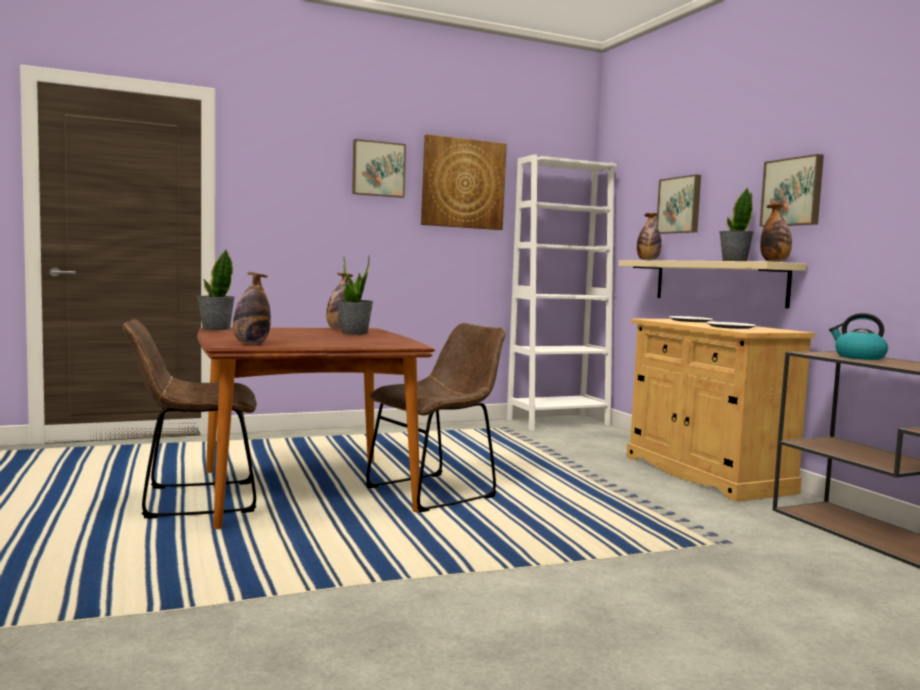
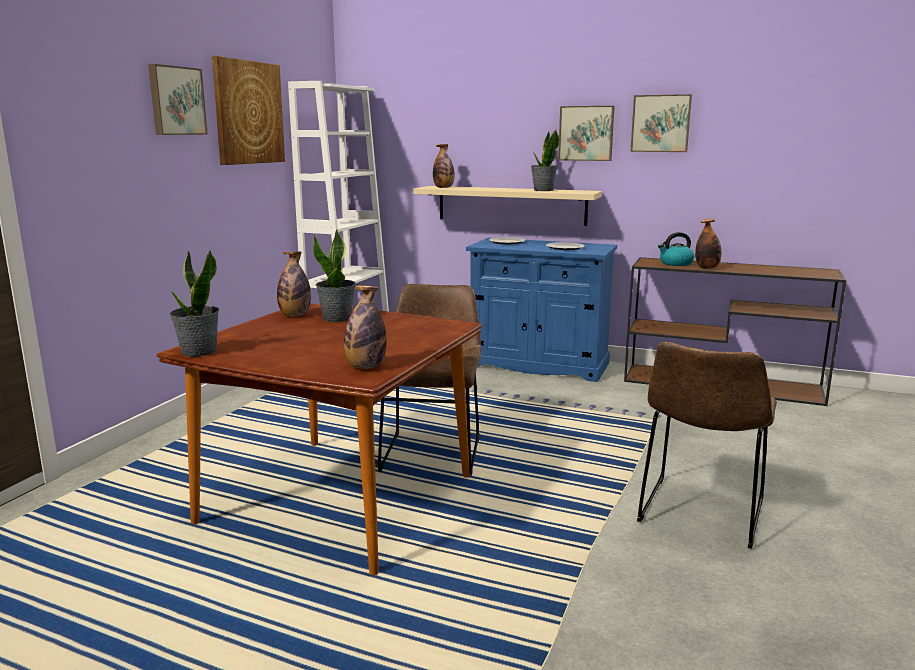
camera: 45 degrees left, 10 degrees up
(193, 500) = (269, 560): brown chair -> brown chair (700, 514)
(680, 205) = (460, 135): picture -> picture (661, 123)
(705, 474) = (538, 364): beige cabinet -> blue cabinet
(774, 261) = (586, 191): bottle -> bottle (707, 268)

